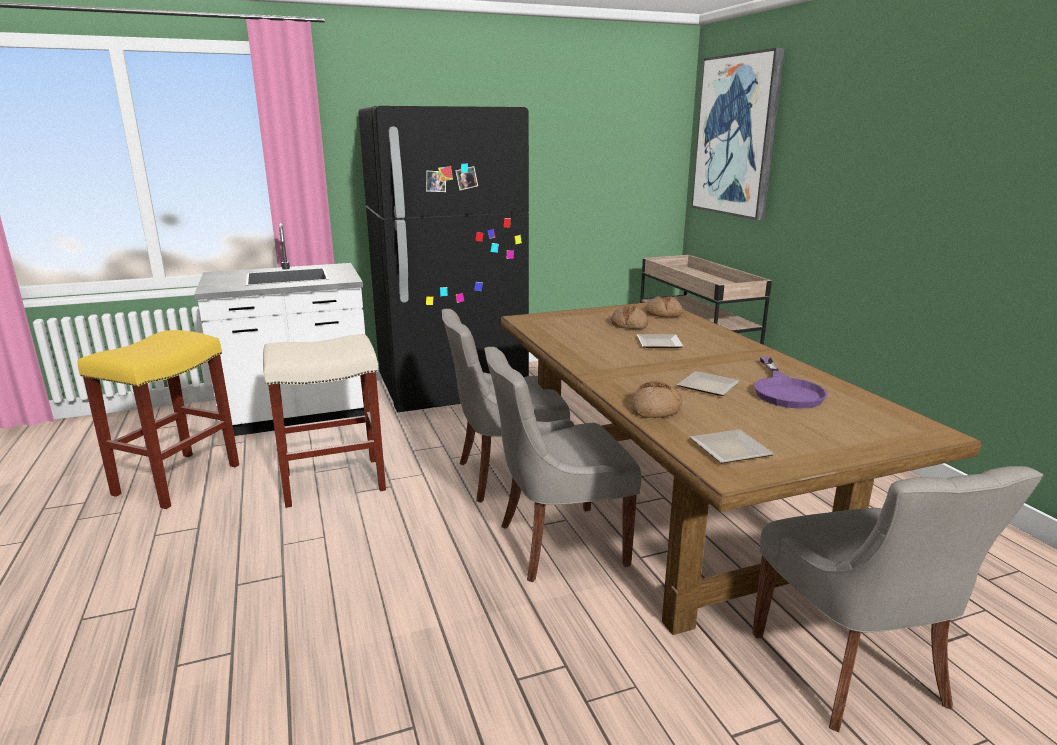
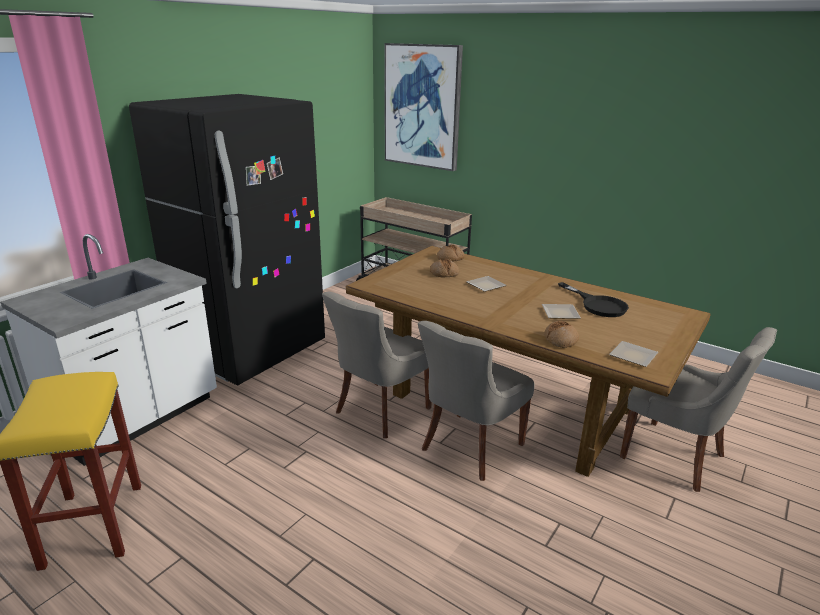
camera: 35 degrees left, 5 degrees up
(335, 481) = (253, 465): beige stool -> none
(785, 391) = (598, 305): purple frying pan -> black frying pan

